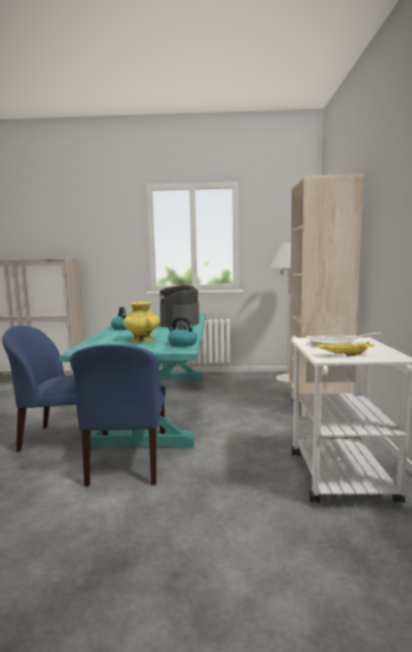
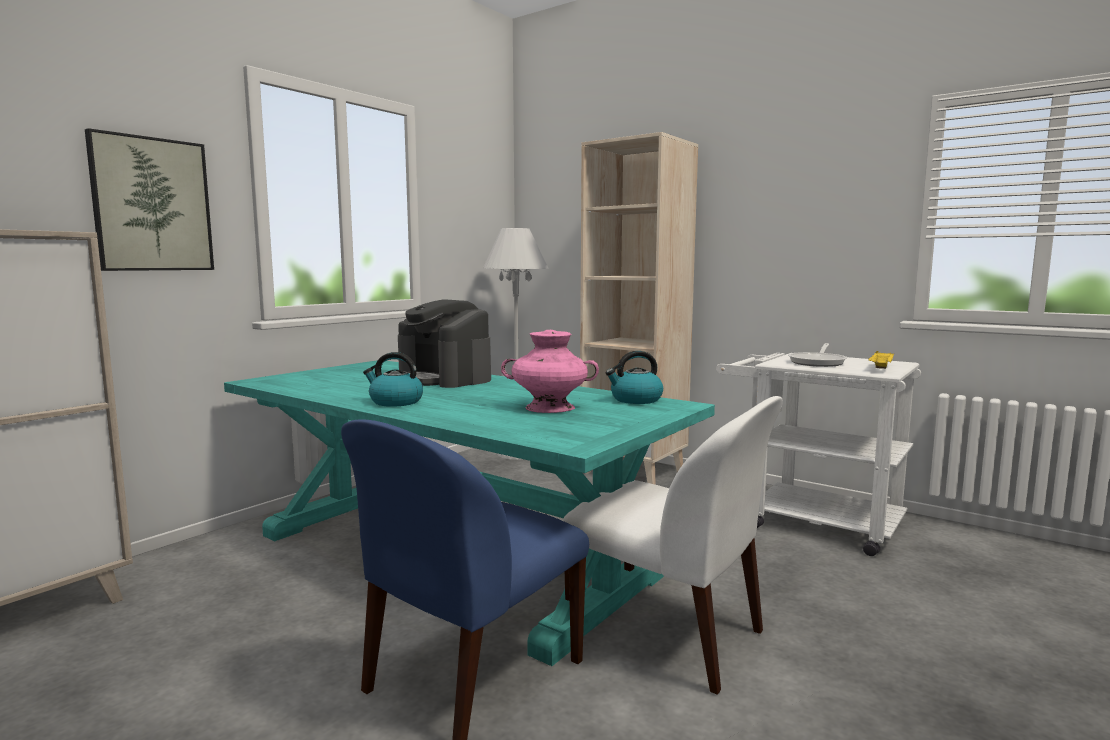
camera: 55 degrees left, 0 degrees up
(109, 246) = (152, 205): none -> picture
(127, 464) = (670, 636): blue chair -> white chair
(142, 340) = (549, 408): yellow vase -> pink vase

